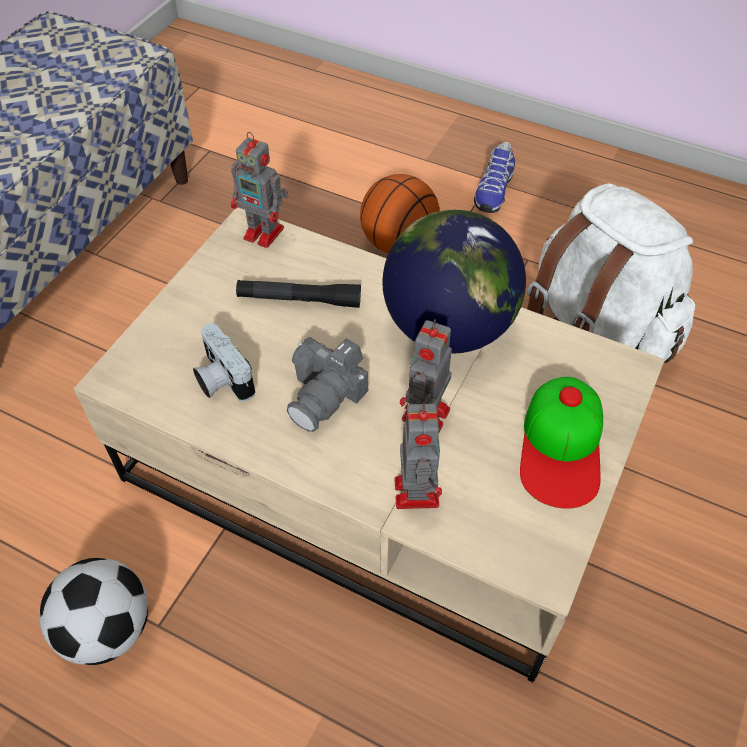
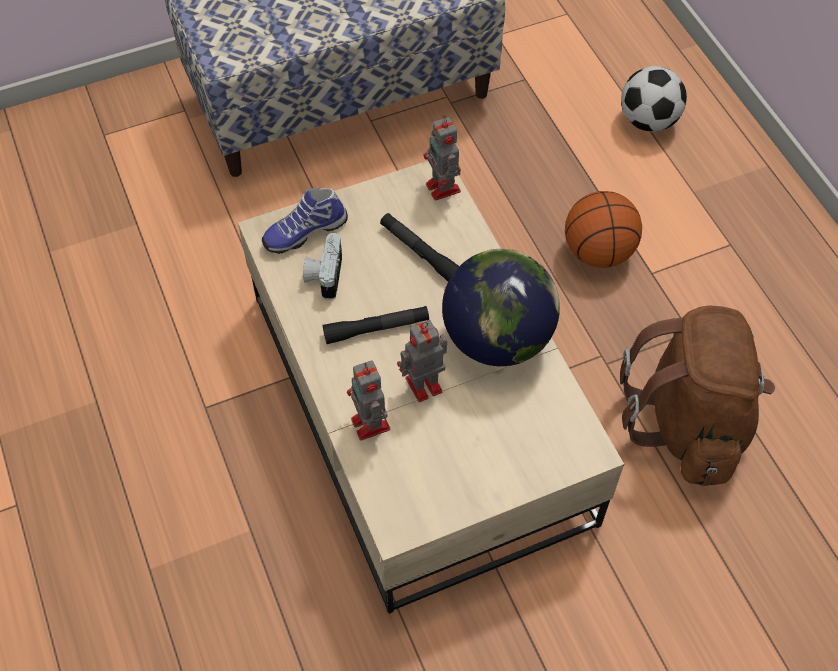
camera: 40 degrees right, 5 degrees up
(107, 628) = (177, 388): football -> football (648, 121)
(327, 394) = (376, 329): camera -> black flashlight
(416, 490) = (371, 425): toy robot -> toy robot turned 120 degrees clockwise
(492, 191) = (722, 255): shoe -> shoe (304, 231)
(561, 447) = (486, 467): cap -> none
(597, 326) = (688, 422): white backpack -> brown backpack

